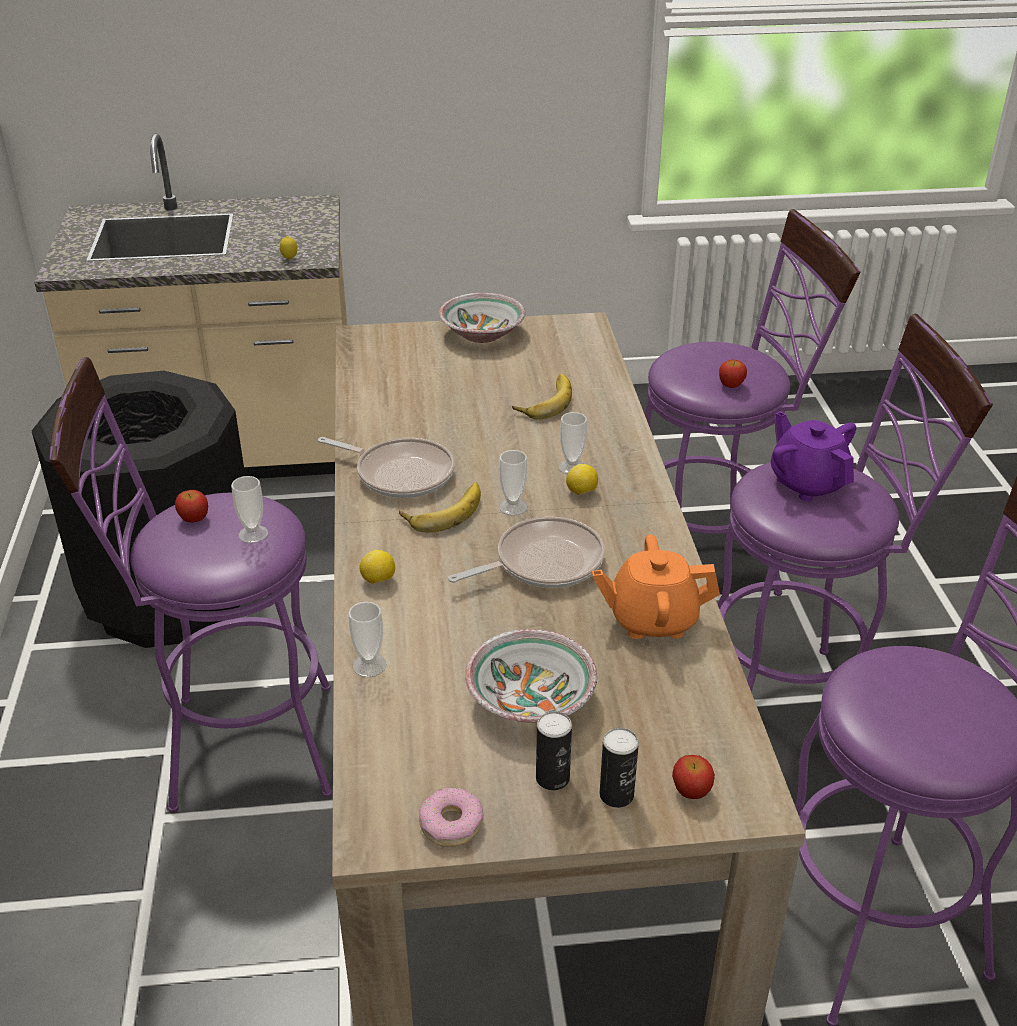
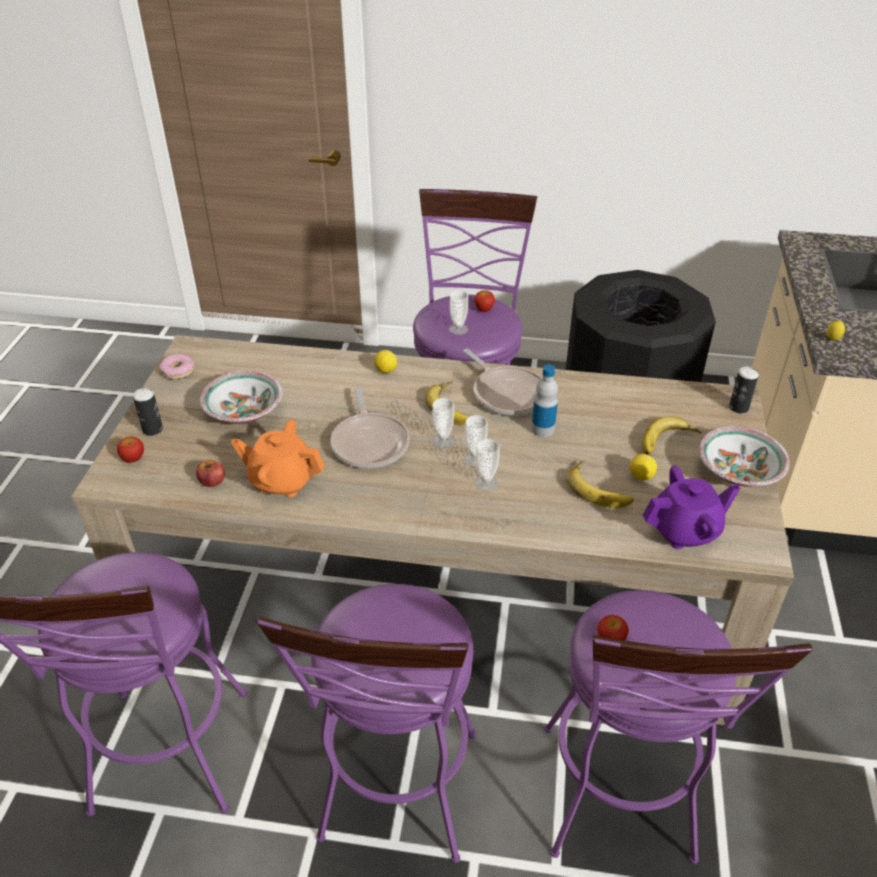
camera: 105 degrees right, 5 degrees up
(369, 665) = (310, 359): cup -> cup (475, 458)
(400, 474) = (506, 393): frying pan -> frying pan turned 75 degrees counterclockwise
(452, 369) = (668, 442): none -> banana
(462, 442) = (542, 429): none -> bottle
(552, 778) = (181, 409): can -> can (738, 407)
(581, 492) = (448, 480): lemon -> lemon (640, 476)
(652, 620) = (282, 481): orange teapot -> orange teapot turned 90 degrees counterclockwise
(688, 686) = (212, 480): none -> apple
(807, 483) = (409, 636): purple teapot -> purple teapot (685, 531)

